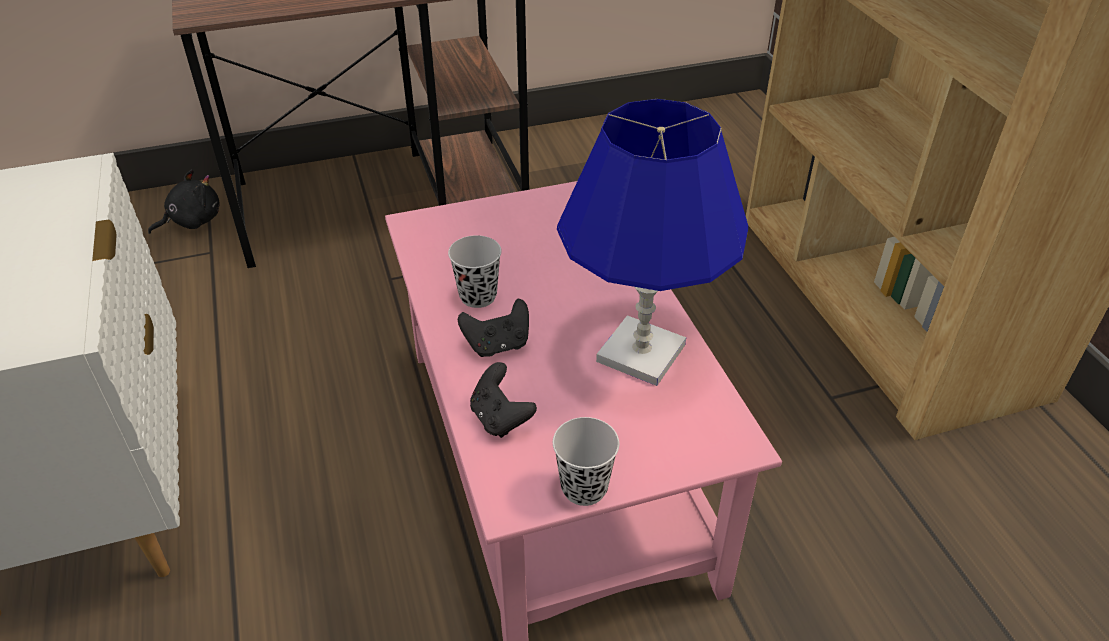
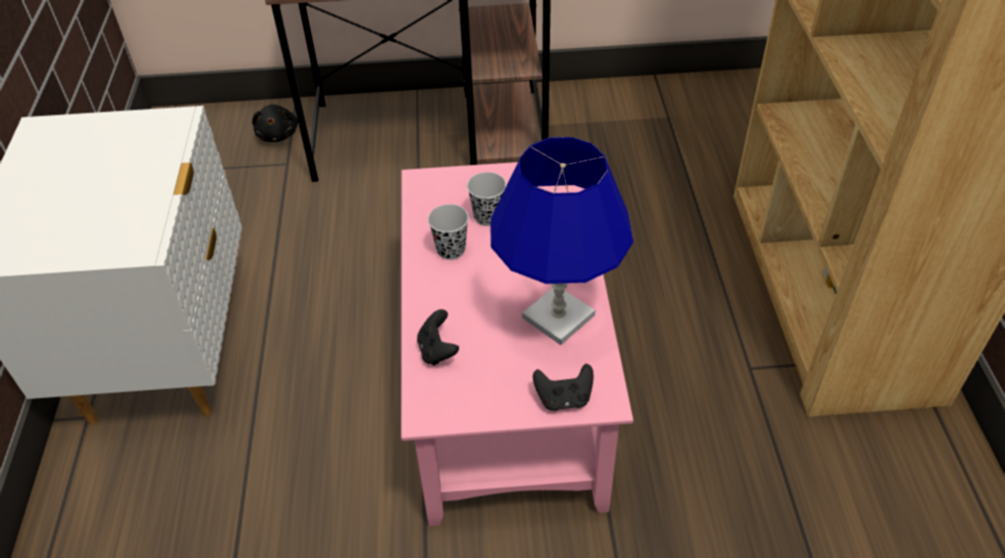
camera: 15 degrees right, 5 degrees up
(192, 221) = (278, 134): black plush toy -> black plush toy turned 105 degrees clockwise
(498, 345) = (453, 292): black game controller -> black game controller (564, 399)
(584, 488) = (480, 413): black cup -> black cup (488, 217)

